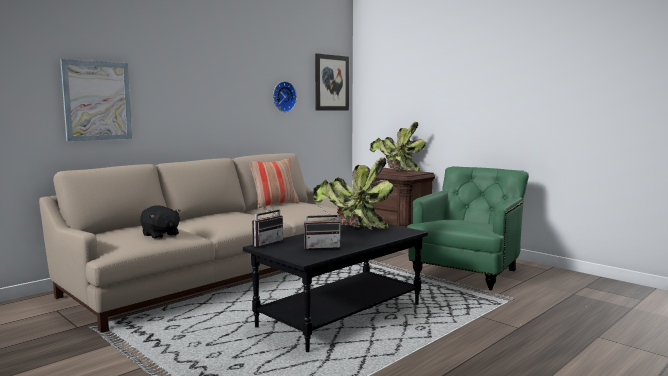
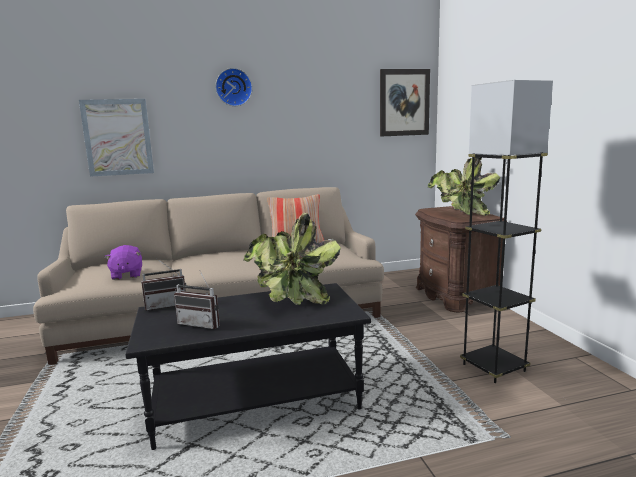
camera: 30 degrees right, 5 degrees up
(160, 235) = (126, 275): black plush toy -> purple plush toy
(283, 96) = (334, 122): wall clock -> wall clock (233, 87)
(468, 272) = (494, 368): green armchair -> grey floor lamp

